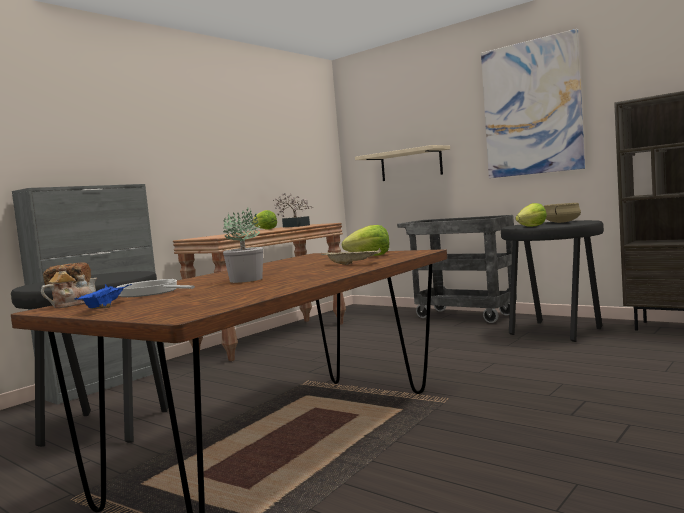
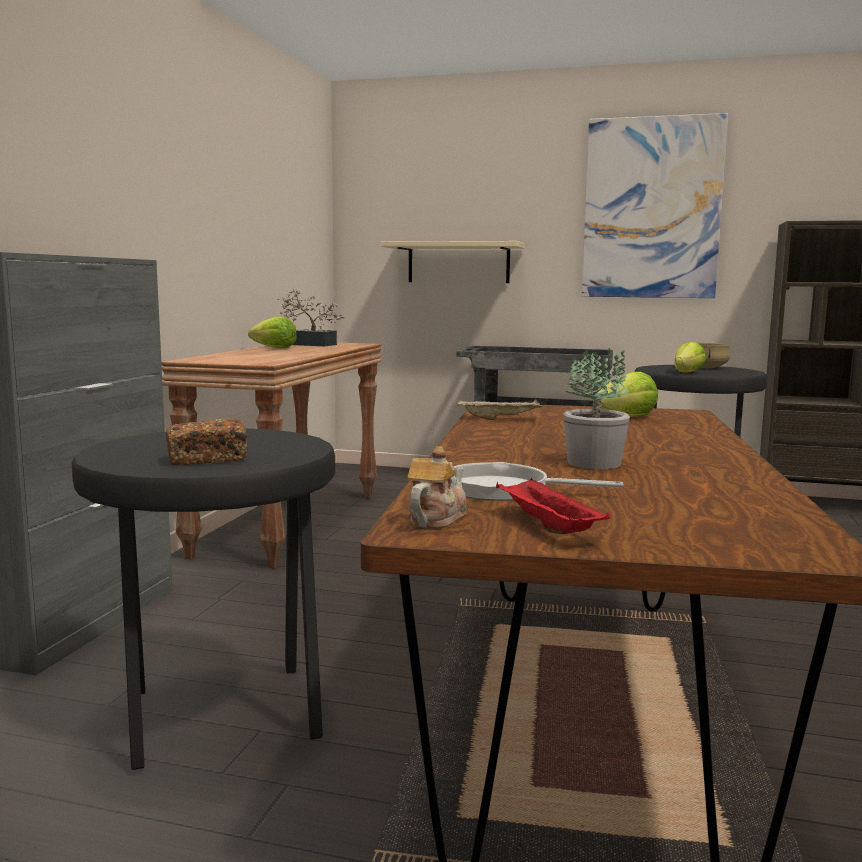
camera: 25 degrees left, 5 degrees up
(106, 306) = (546, 526): blue tray -> red tray
(353, 264) = (664, 434): beige tray -> beige tray (500, 419)

